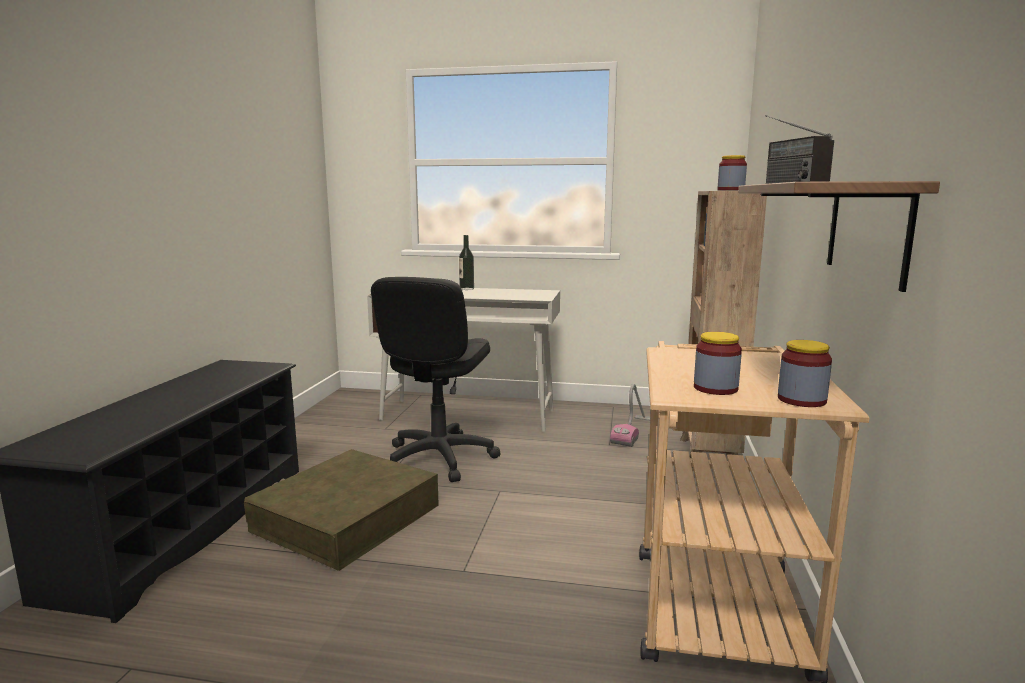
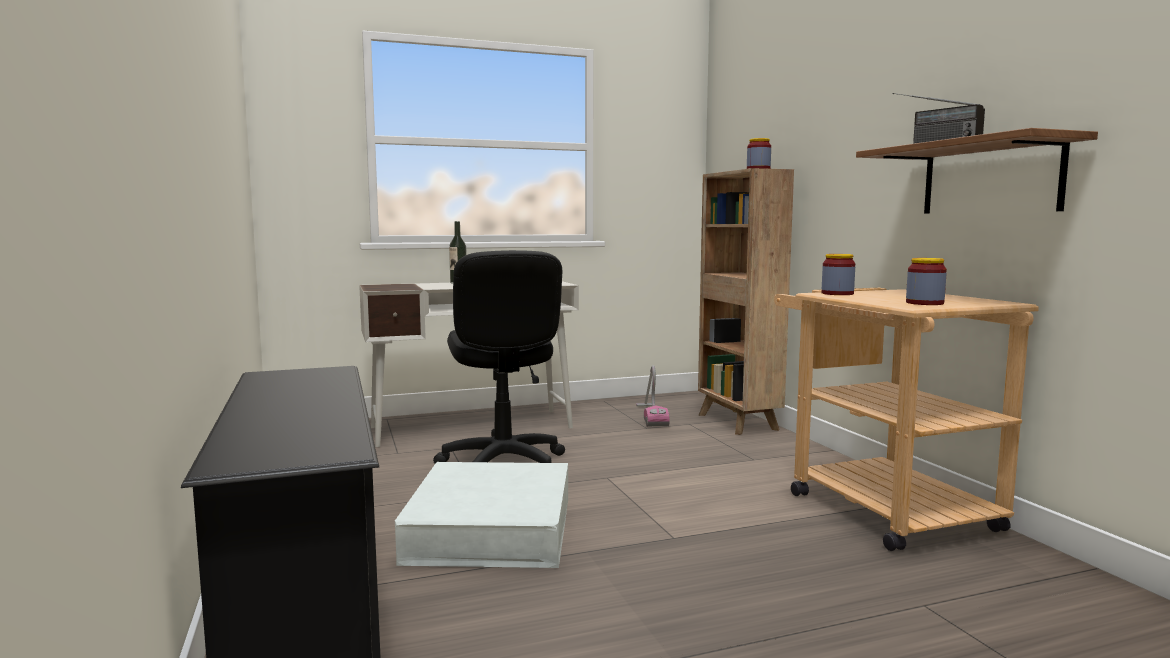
camera: 30 degrees left, 5 degrees down
(347, 518) = (491, 529): brown storage box -> white storage box
(801, 400) = (987, 303): jar -> jar (837, 293)

